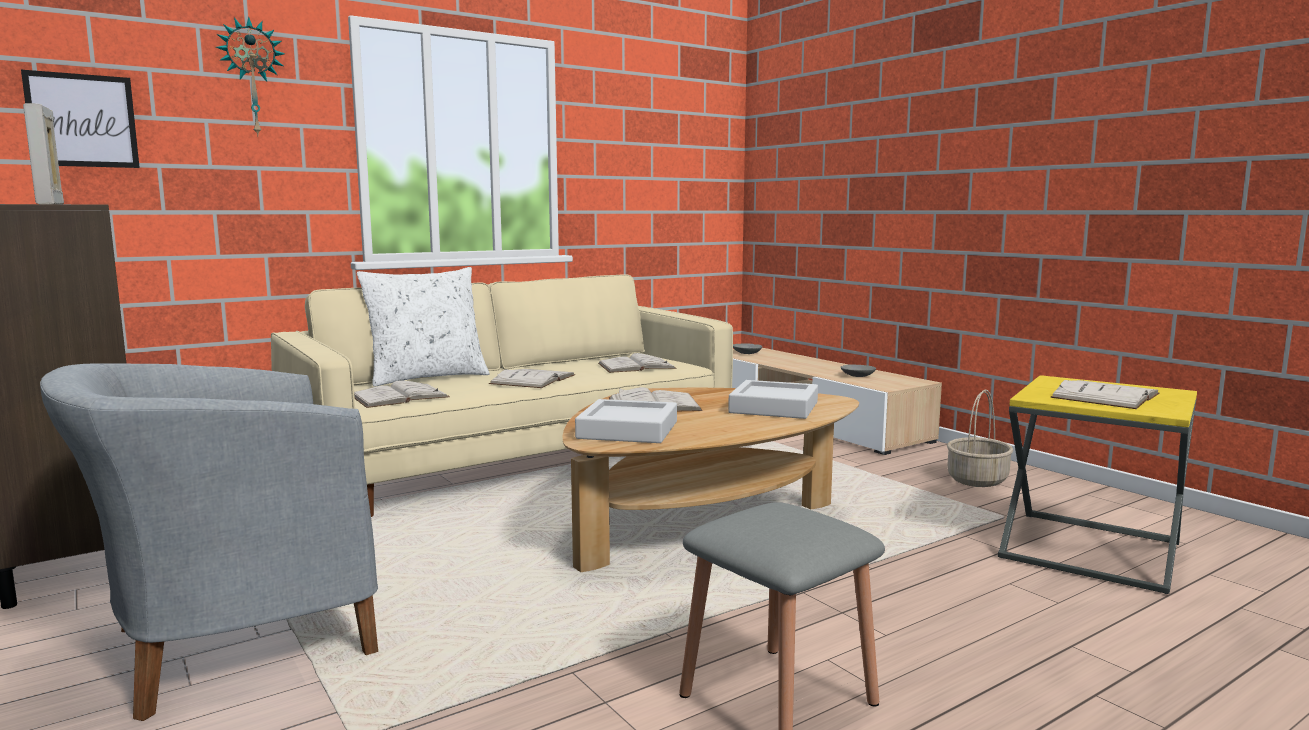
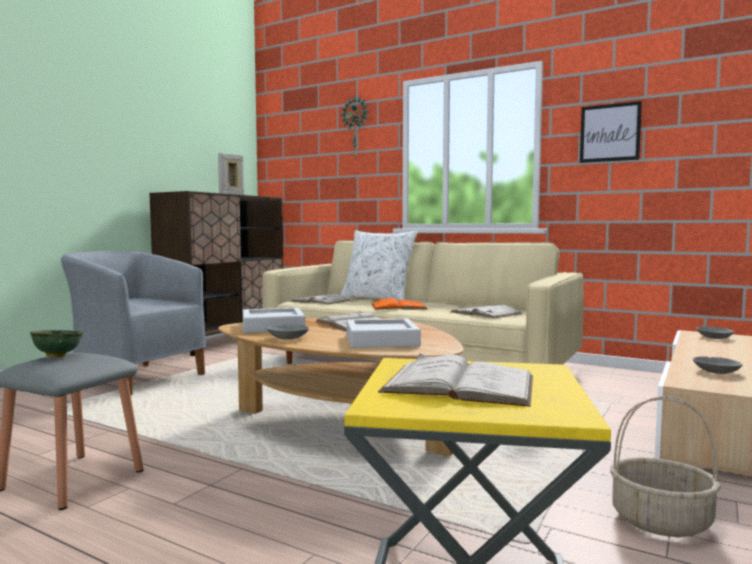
camera: 65 degrees right, 5 degrees down
(82, 120) = (294, 159): picture -> picture (610, 133)
(533, 379) = (398, 306): white book -> orange book
(721, 431) = (288, 338): none -> grey bowl
(771, 525) = (56, 356): none -> green bowl

